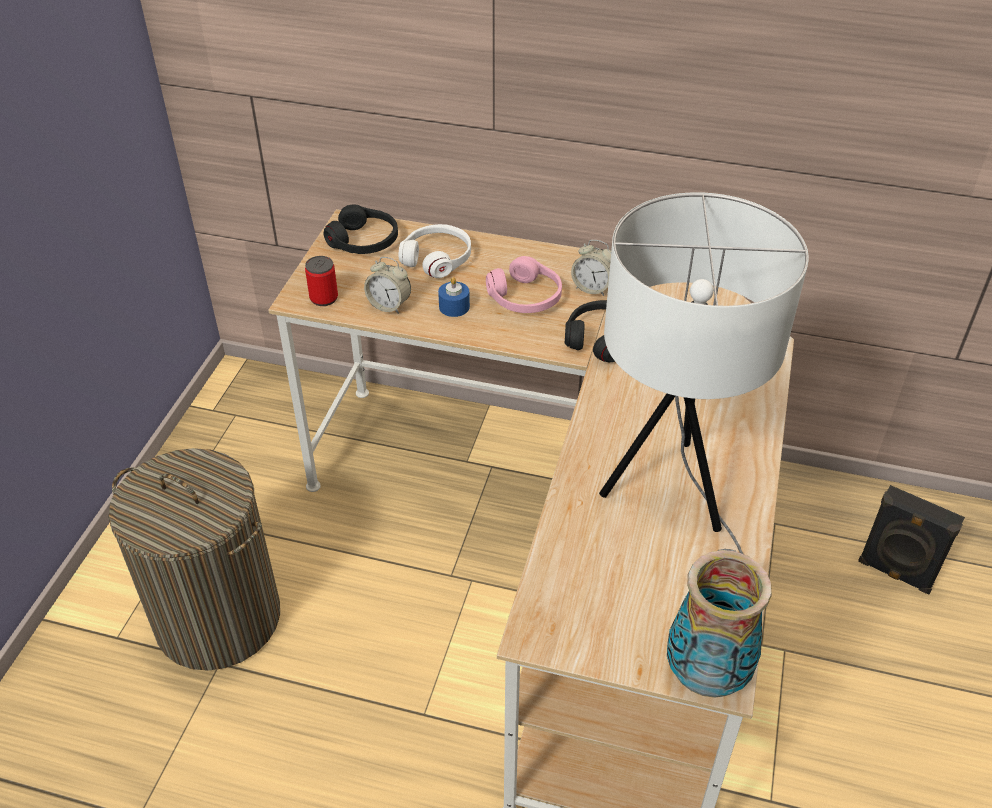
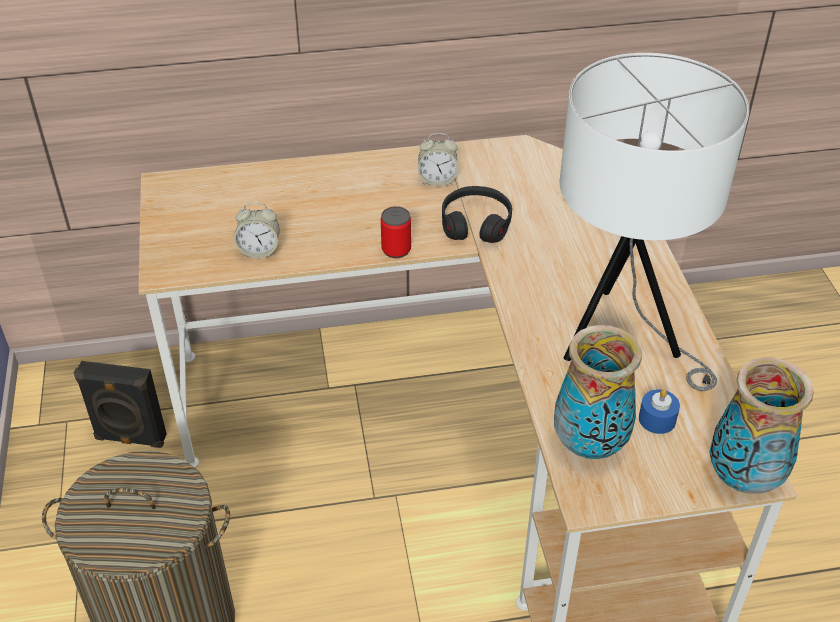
camera: 25 degrees left, 0 degrees up
(324, 298) = (189, 263): can -> can (396, 249)
(364, 241) = (191, 196): black headphones -> none
(437, 258) = (275, 193): white headphones -> none
(454, 307) = (322, 234): blue candle -> blue candle (657, 419)
(525, 297) = (382, 206): pink headphones -> none
(572, 583) = (589, 444): none -> vase
(895, 574) = (739, 359): black speaker -> black speaker (130, 439)

